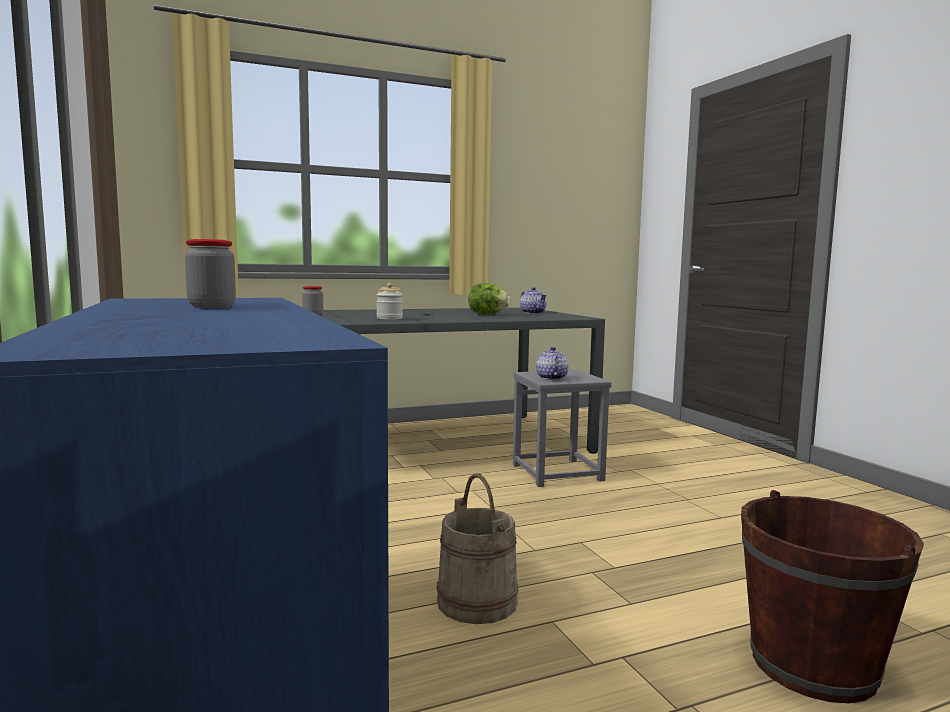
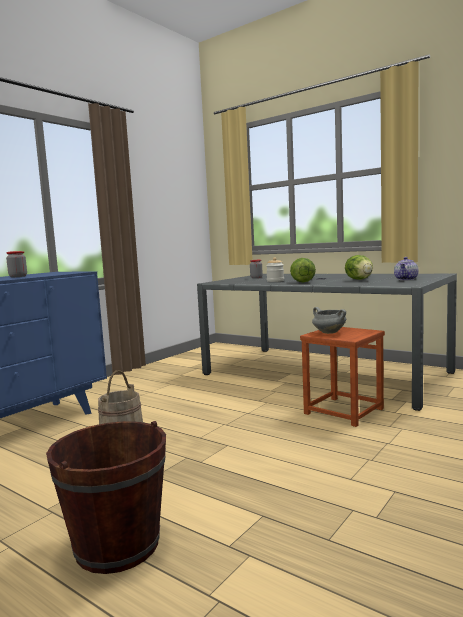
camera: 60 degrees right, 0 degrees up
(442, 318) = (302, 282): none -> lettuce
(551, 378) = (328, 333): teapot -> grey cooking pot
(557, 473) = (343, 411): grey stool -> brown stool

